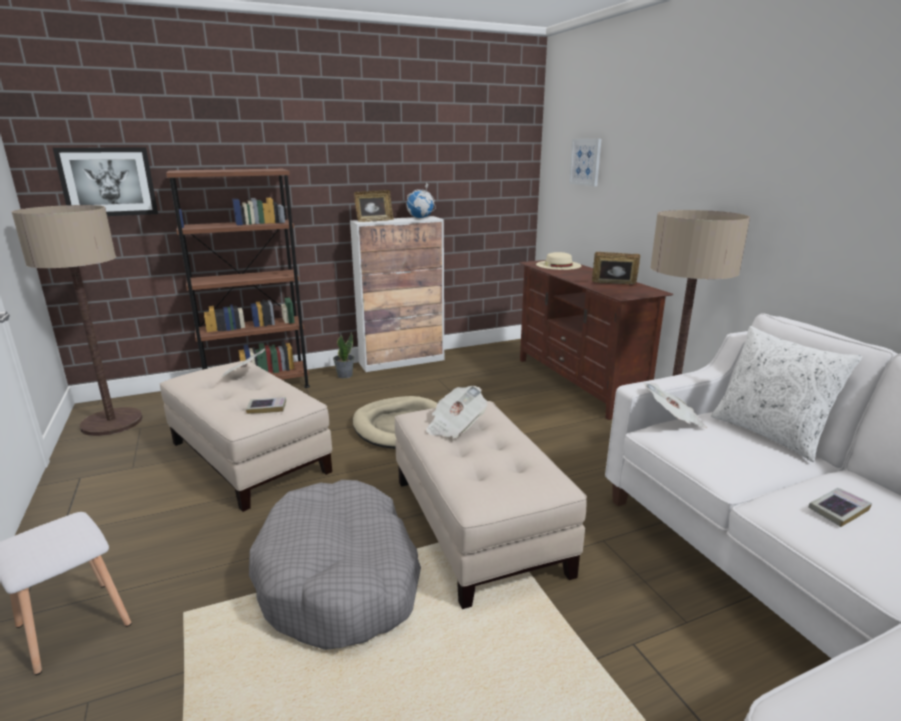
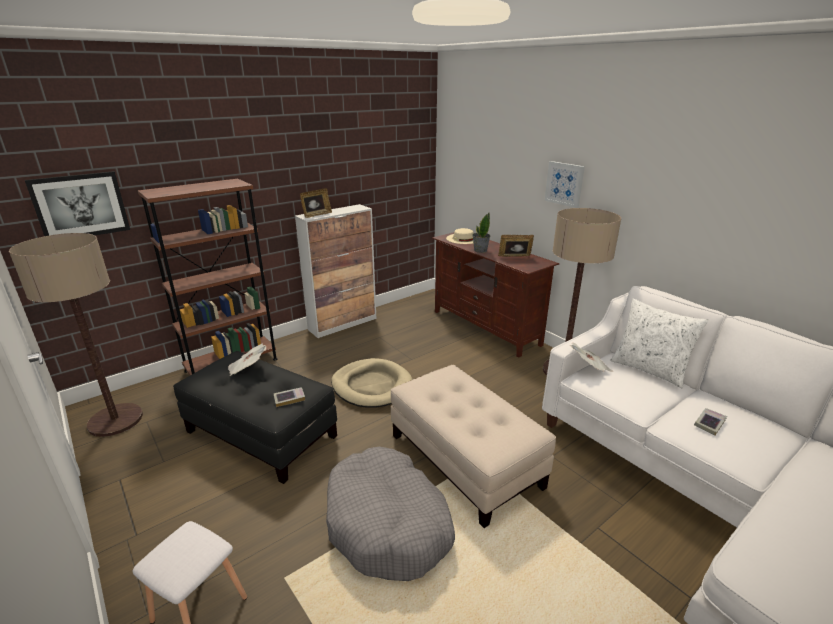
camera: 15 degrees left, 5 degrees up
(250, 456) = (262, 433): beige ottoman -> black ottoman
(344, 375) = (301, 343): potted plant -> potted plant (480, 250)
(420, 218) = (352, 208): globe -> none
(455, 426) = (443, 393): newspaper -> none
(585, 162) = (479, 158): picture -> picture (564, 184)

